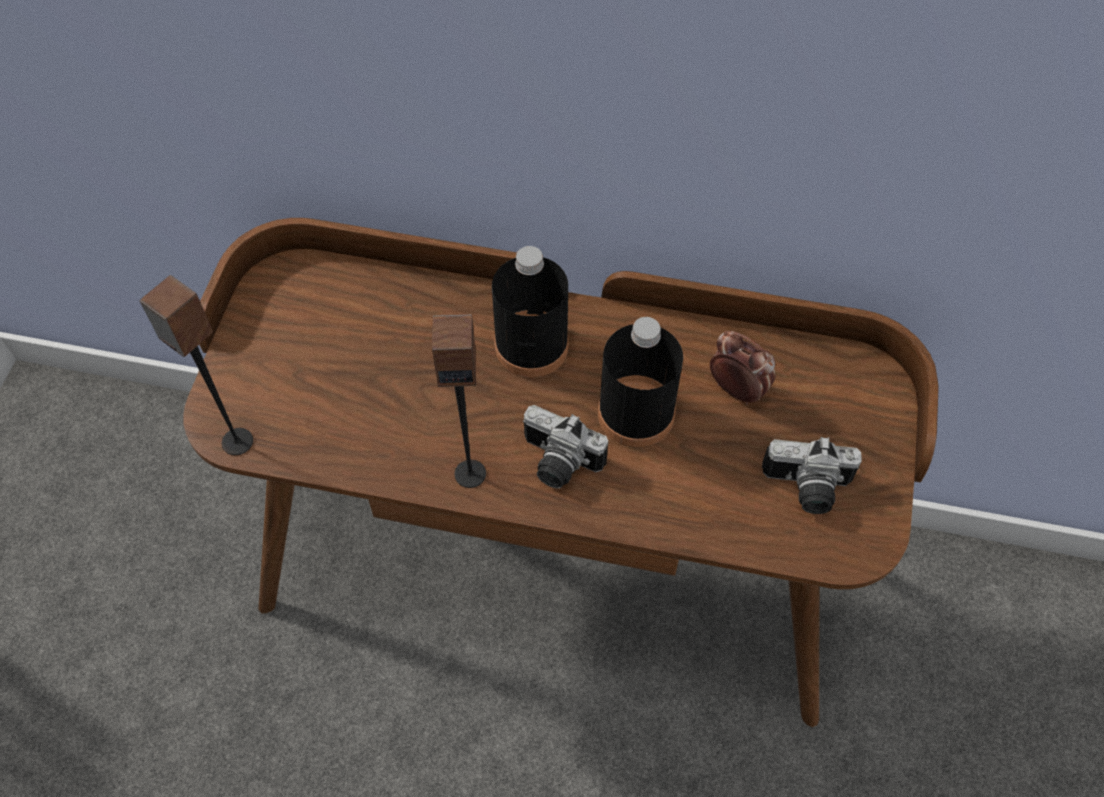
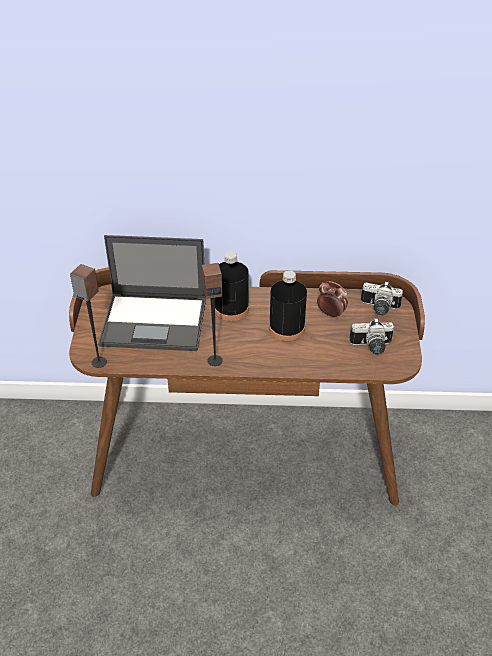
camera: 10 degrees left, 15 degrees down
(371, 356) = (155, 321): none -> laptop
(557, 463) = (255, 351): camera -> camera (379, 308)

